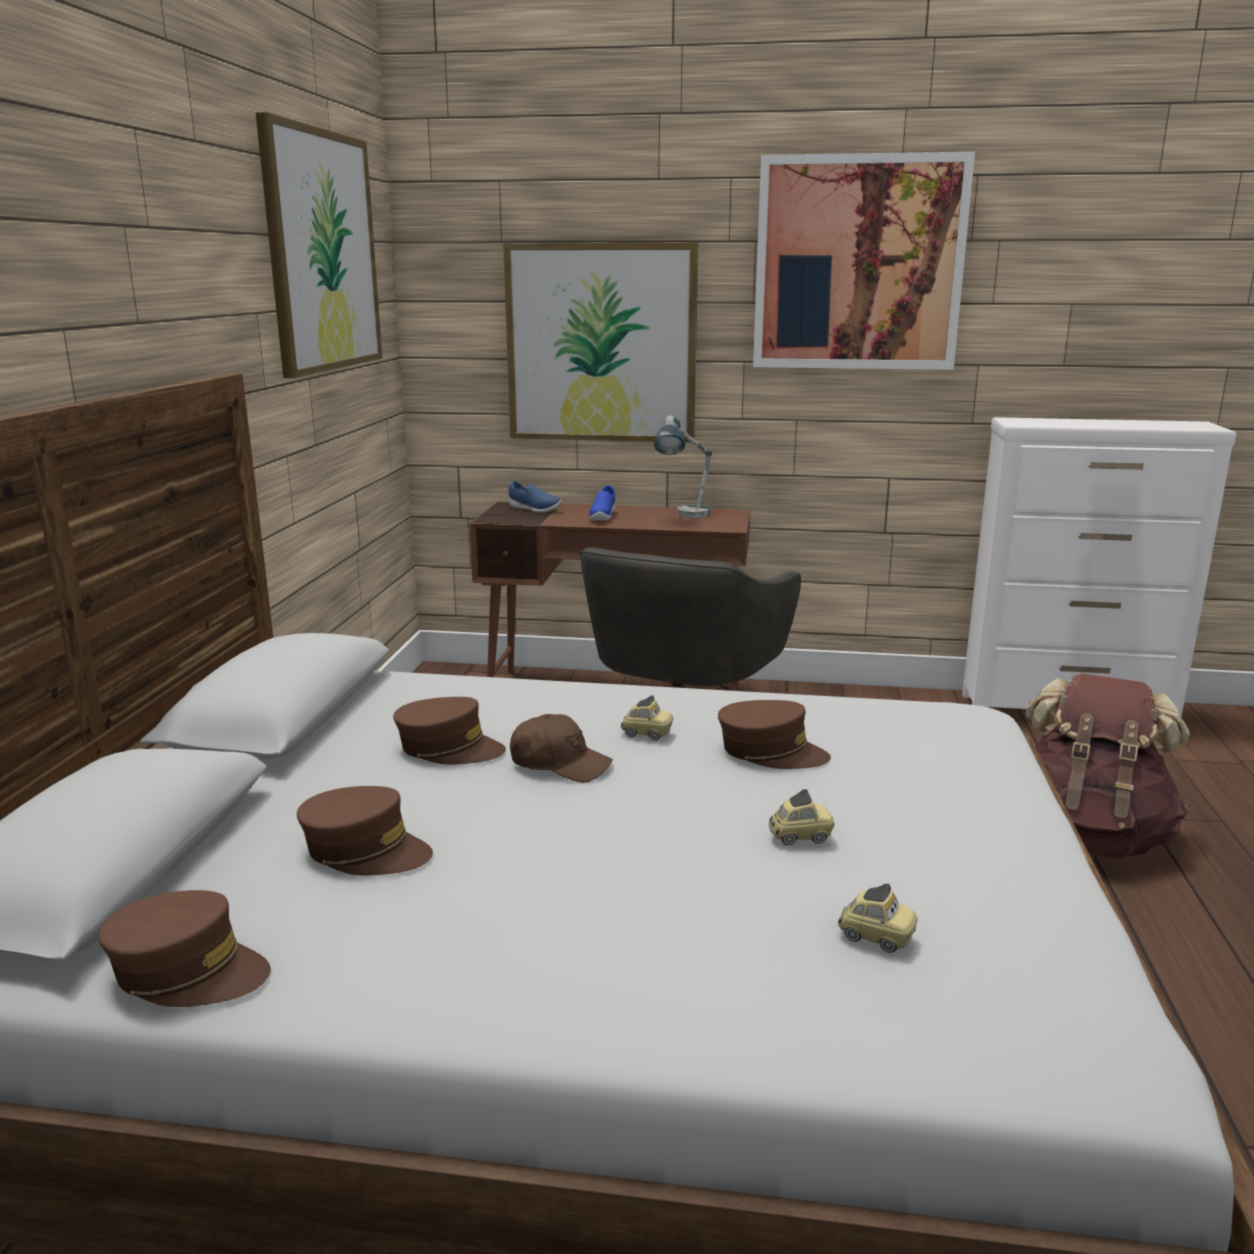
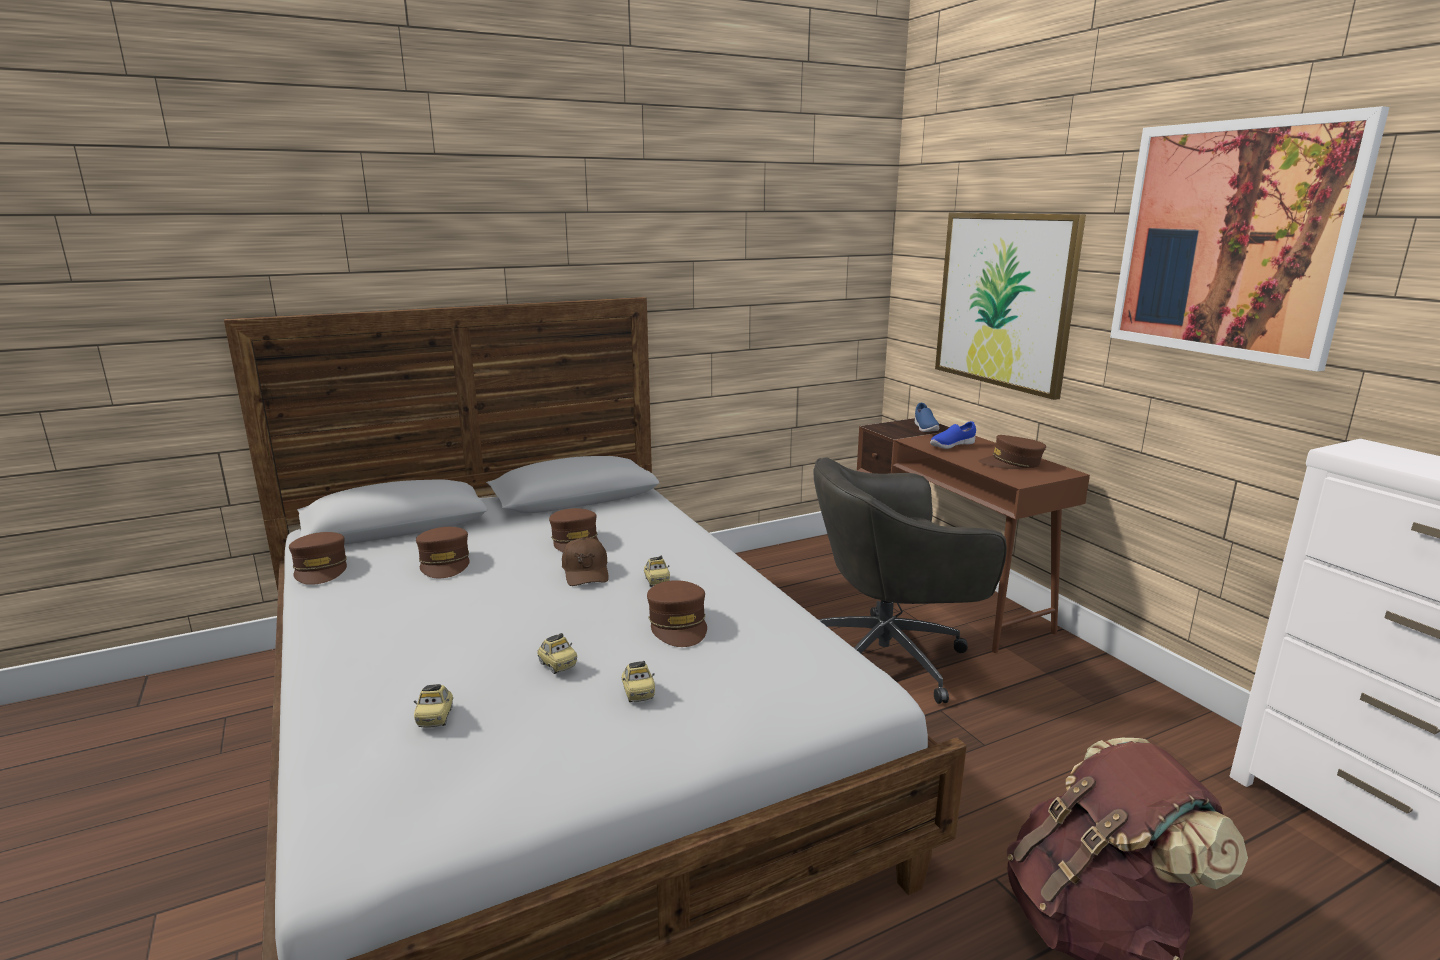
camera: 55 degrees right, 0 degrees up
(322, 252) = (780, 221): picture -> none
(684, 517) = (1011, 463): table lamp -> brown cap
(905, 809) = (638, 693): none -> toy car

